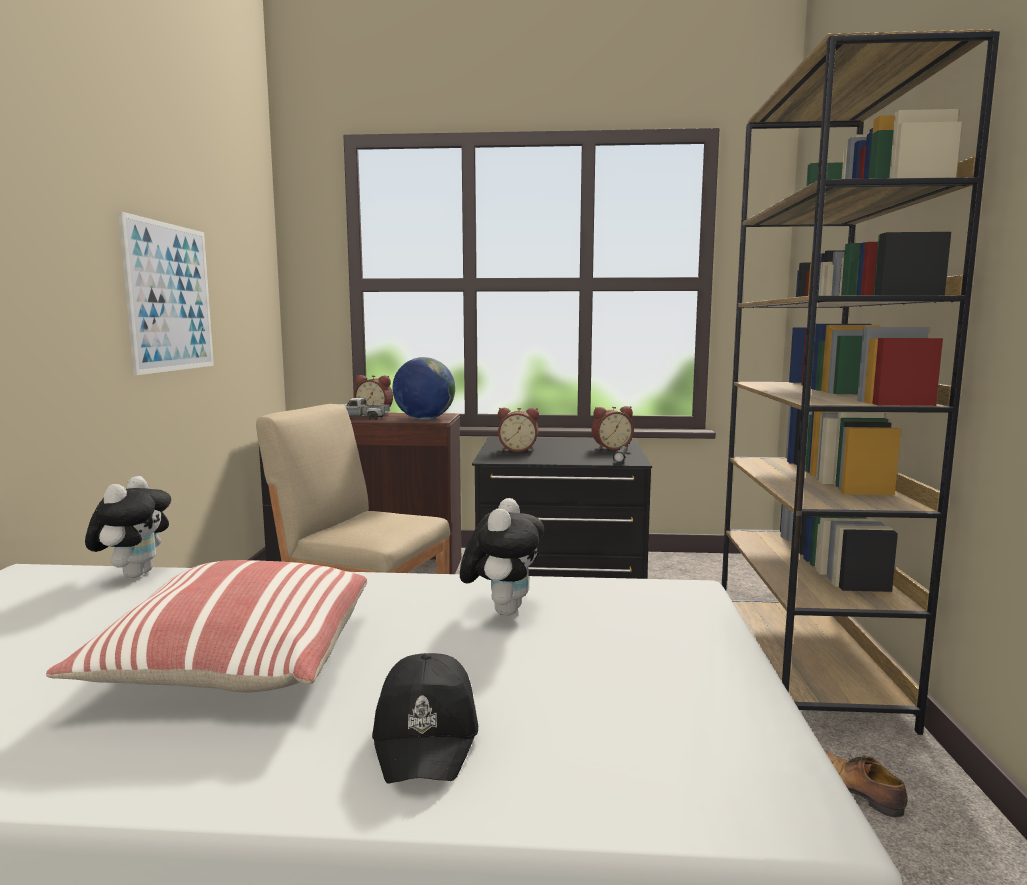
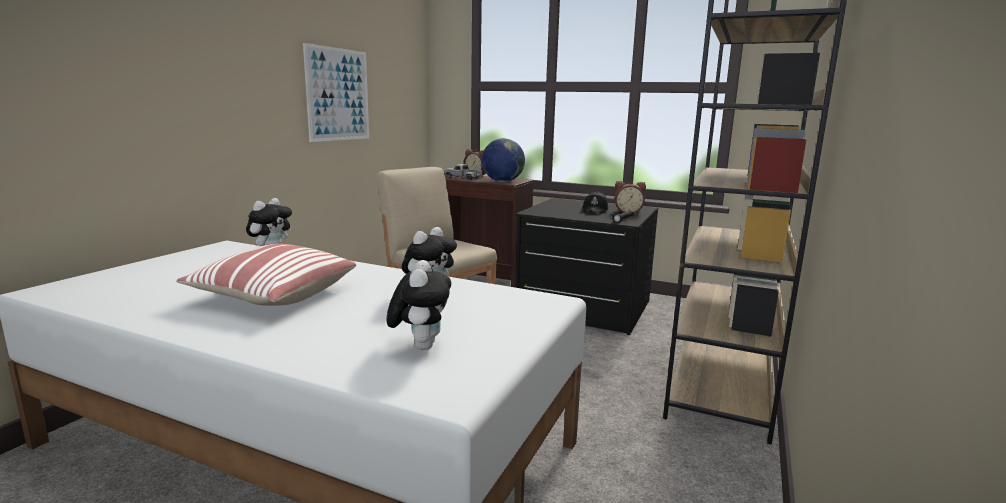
camera: 20 degrees right, 5 degrees up
(428, 735) = (321, 337): black cap -> black cap (595, 210)
(518, 450) = (558, 208): alarm clock -> none
(615, 713) = (420, 346): none -> plush toy
(857, 790) = (683, 462): shoe -> none

